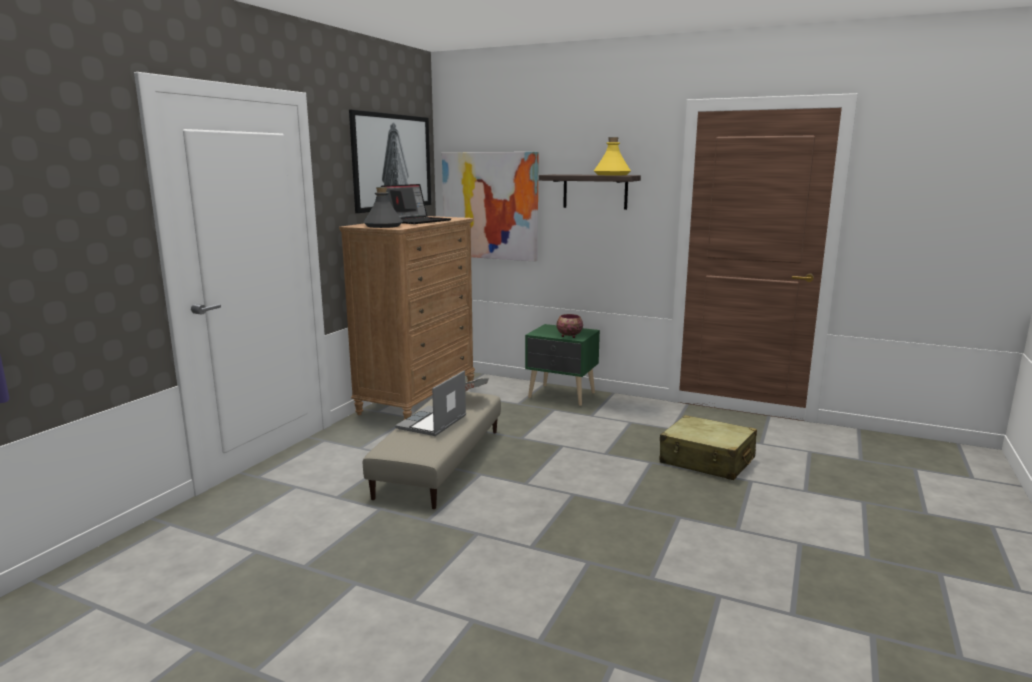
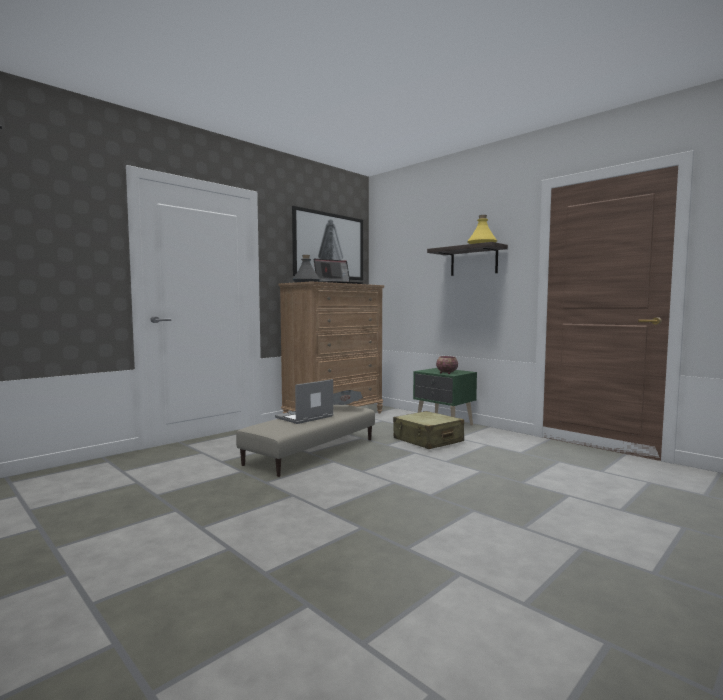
camera: 20 degrees right, 10 degrees down
(490, 206) = (402, 279): picture -> none
(707, 461) = (535, 476): beige suitcase -> beige suitcase (428, 440)

